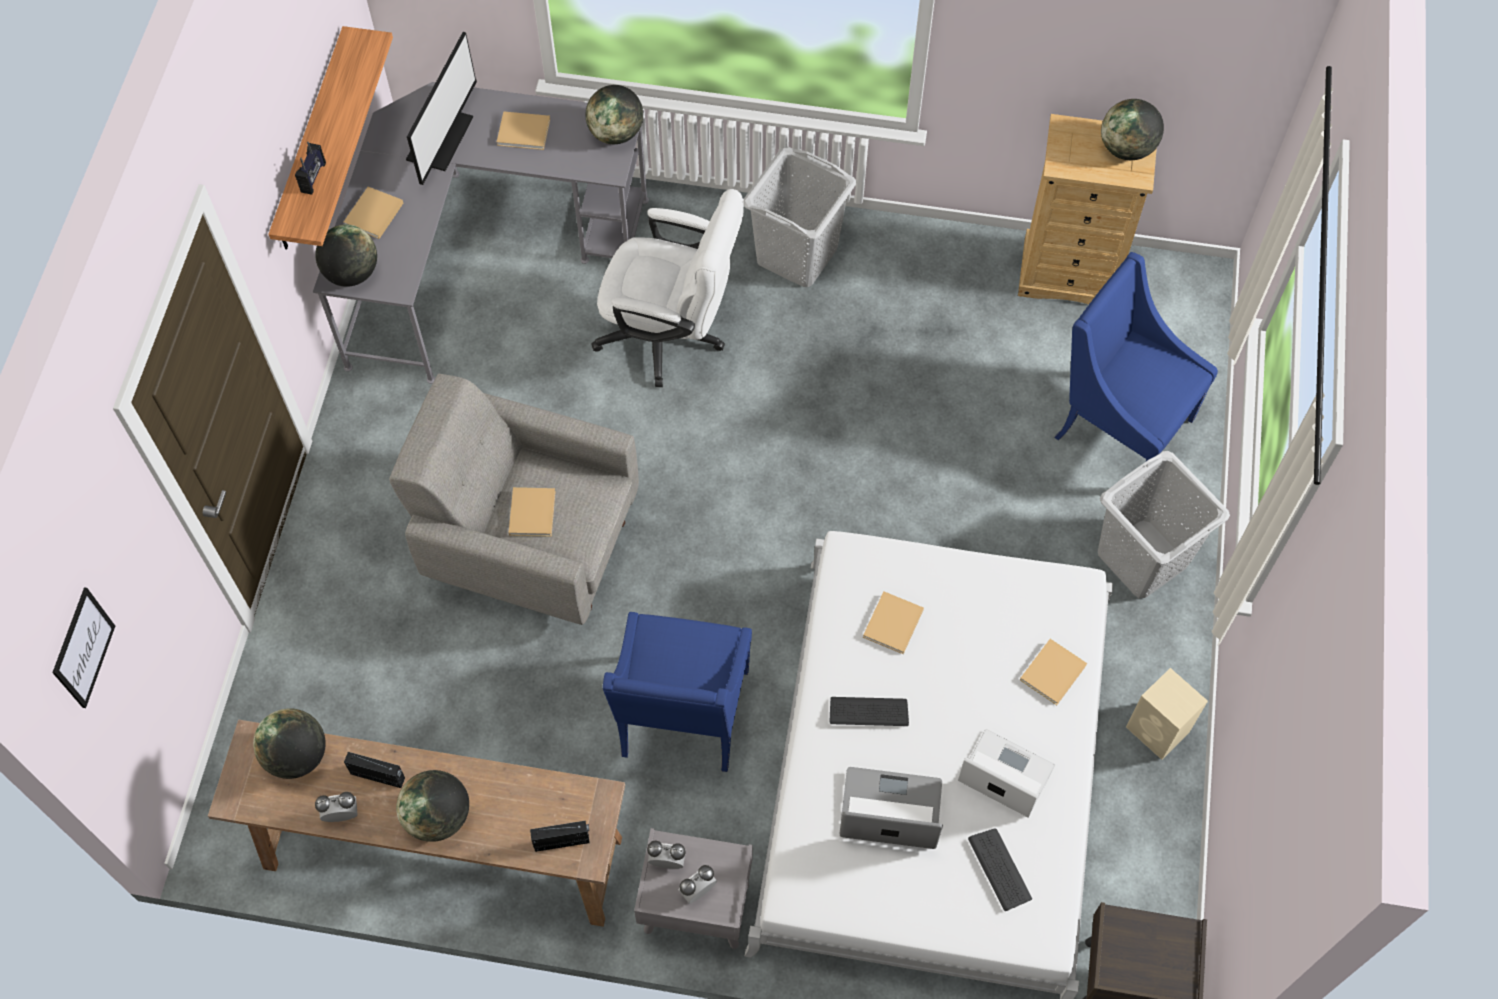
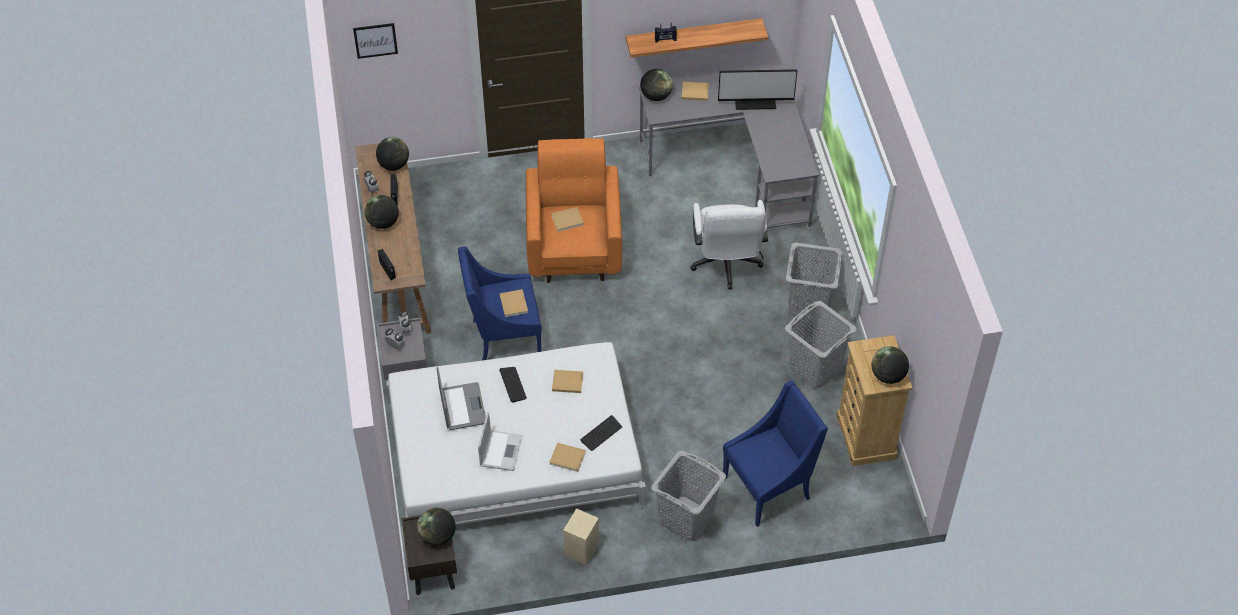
camera: 70 degrees right, 10 degrees down
(525, 132) = (777, 132): beige book -> beige book (514, 305)
(530, 542) = (575, 246): grey armchair -> orange armchair
(616, 133) = (797, 168): globe -> globe (438, 536)
(920, 290) = (815, 368): none -> grey laundry basket
(999, 869) = (448, 461): keyboard -> keyboard (601, 434)
(1119, 427) = (769, 487): blue armchair -> blue armchair turned 45 degrees clockwise

